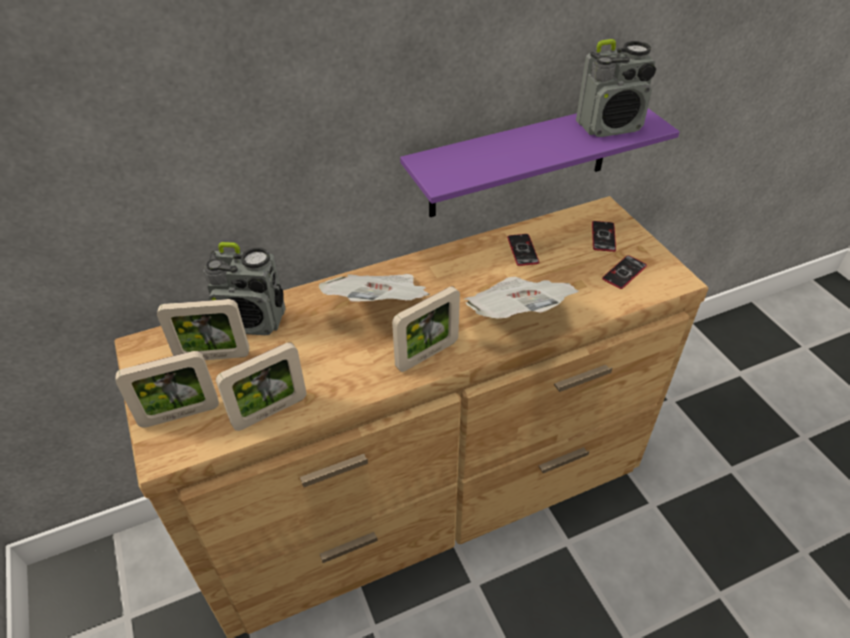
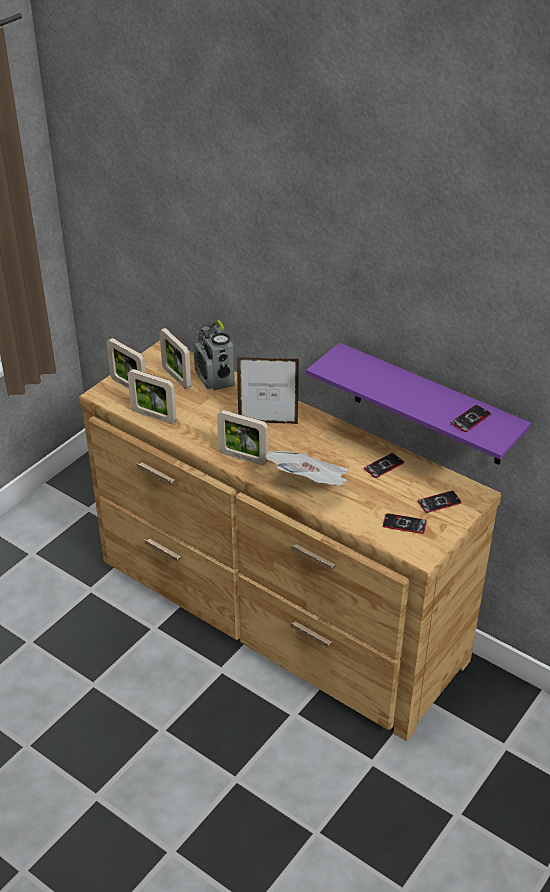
camera: 60 degrees right, 5 degrees down
(380, 307) = (268, 423): newspaper -> picture frame
(610, 126) = (470, 419): radio -> phone

